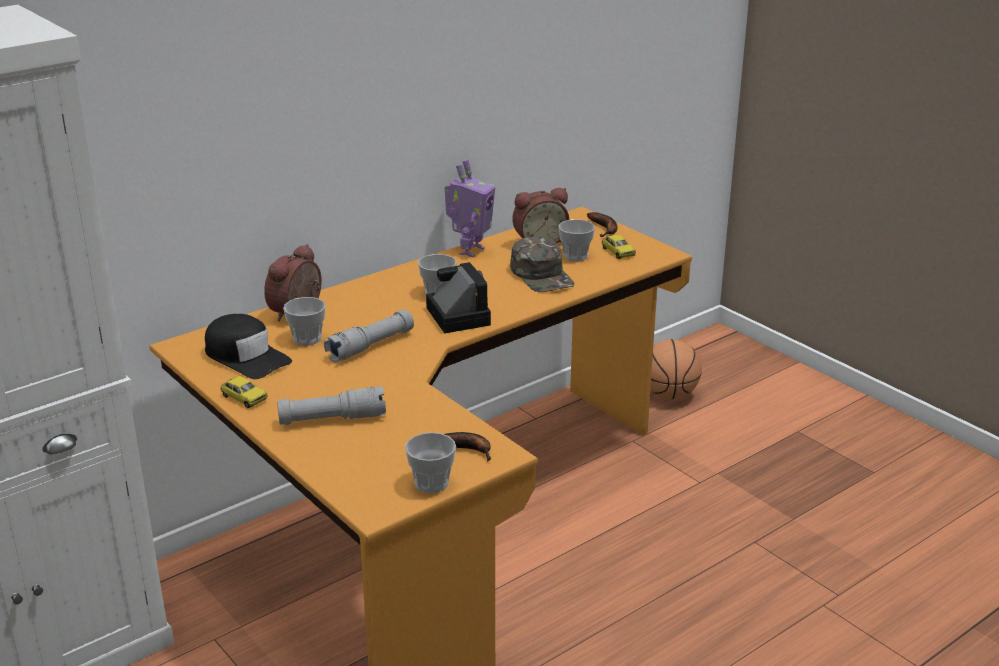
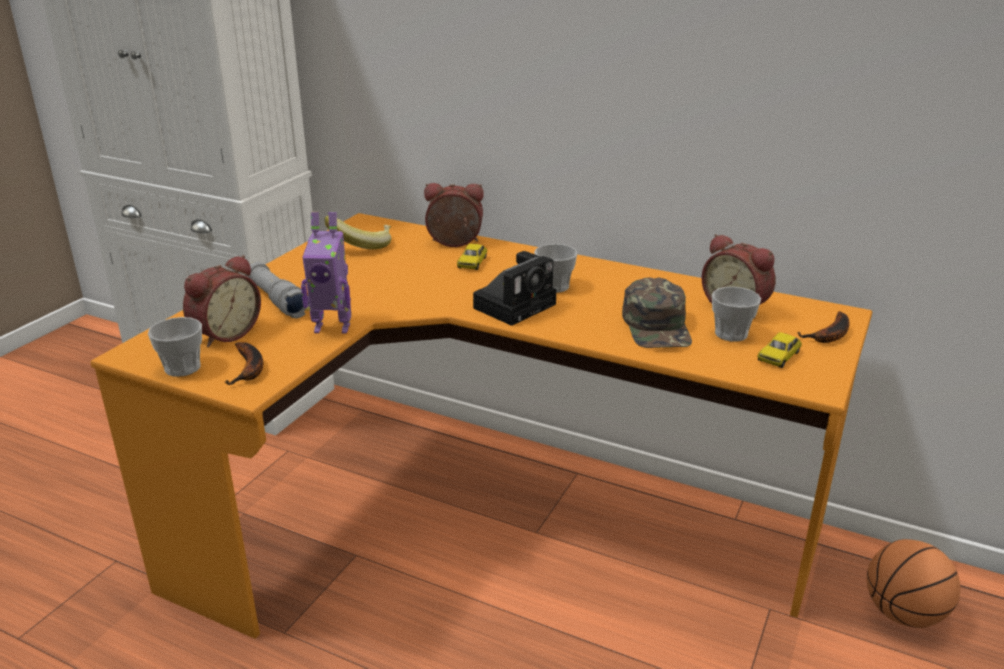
camera: 65 degrees right, 0 degrees up
(244, 398) = (294, 261): toy car -> toy car (472, 263)
(246, 357) = (362, 245): black cap -> banana
(307, 338) = (411, 257): cup -> none
(371, 346) = (419, 284): grey flashlight -> none
(379, 455) = (224, 334): none -> alarm clock
(470, 250) = (666, 279): toy robot -> toy robot (332, 327)
(542, 275) = (657, 326): green cap -> green cap turned 45 degrees counterclockwise

